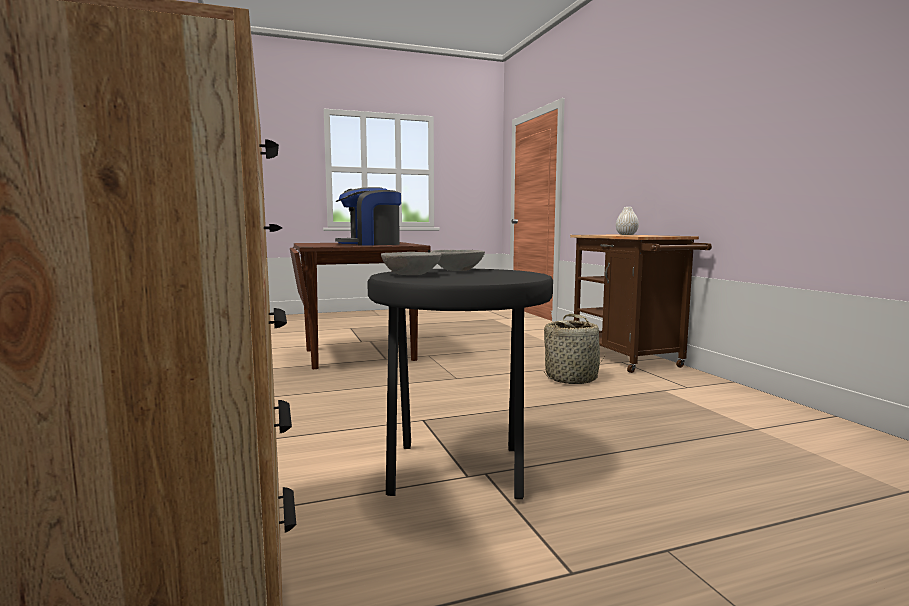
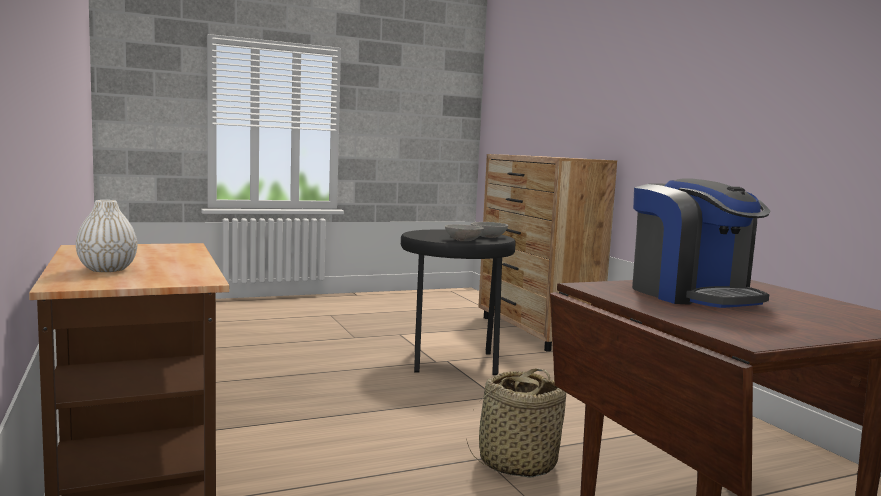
camera: 175 degrees right, 0 degrees up
(370, 244) = (692, 295): coffee machine -> coffee machine turned 90 degrees clockwise
(572, 378) = (308, 456): basket -> basket (516, 463)

